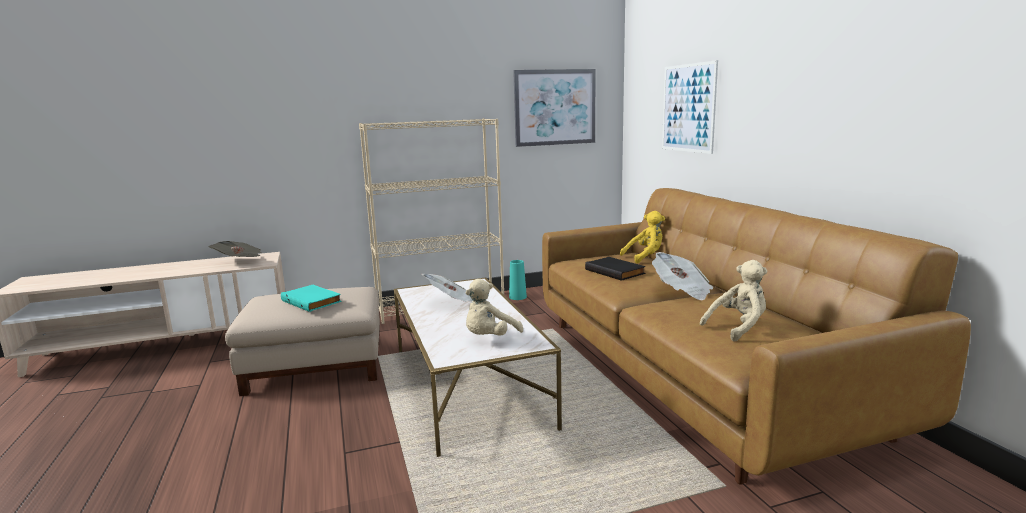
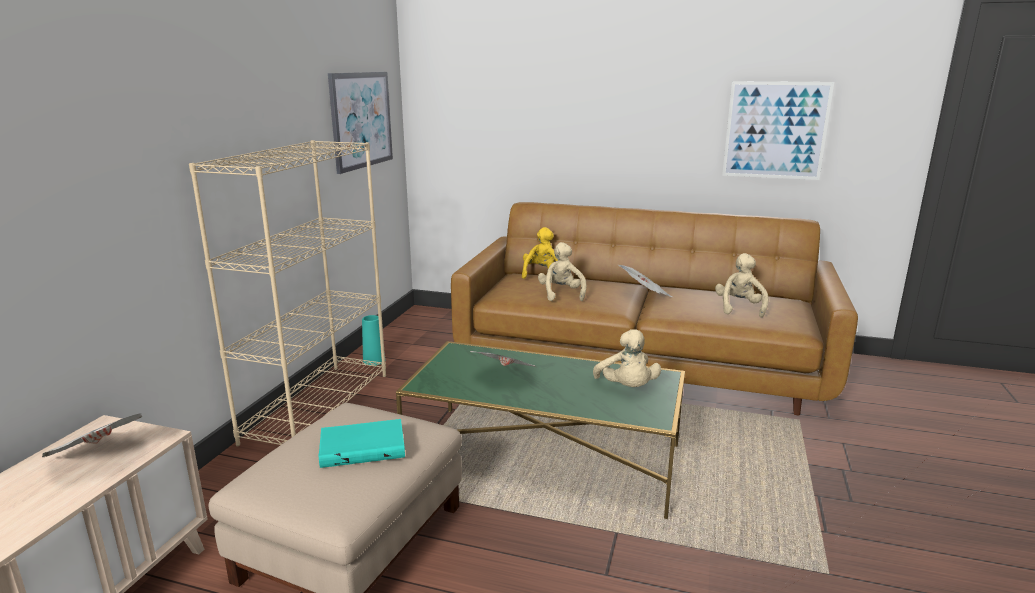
camera: 55 degrees left, 5 degrees up
(468, 385) = (544, 457): white coffee table -> green coffee table
(616, 271) = (561, 294): black book -> beige plush toy
(688, 108) = (525, 120): picture -> picture (775, 130)

